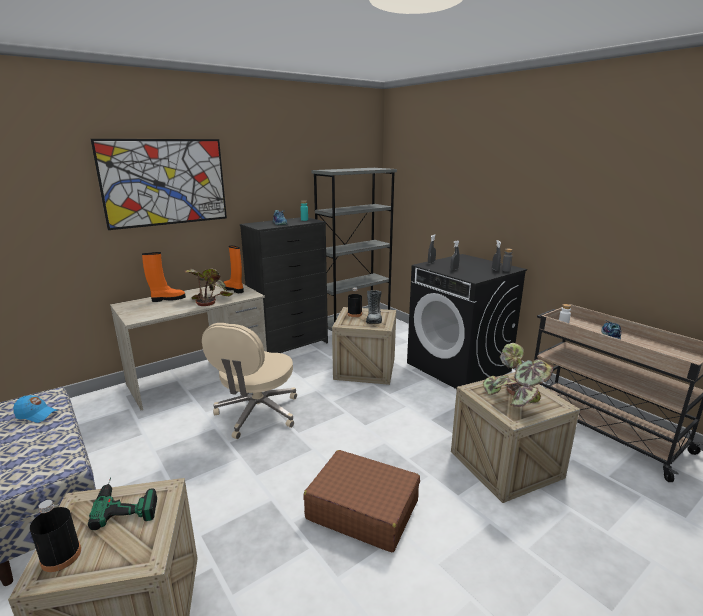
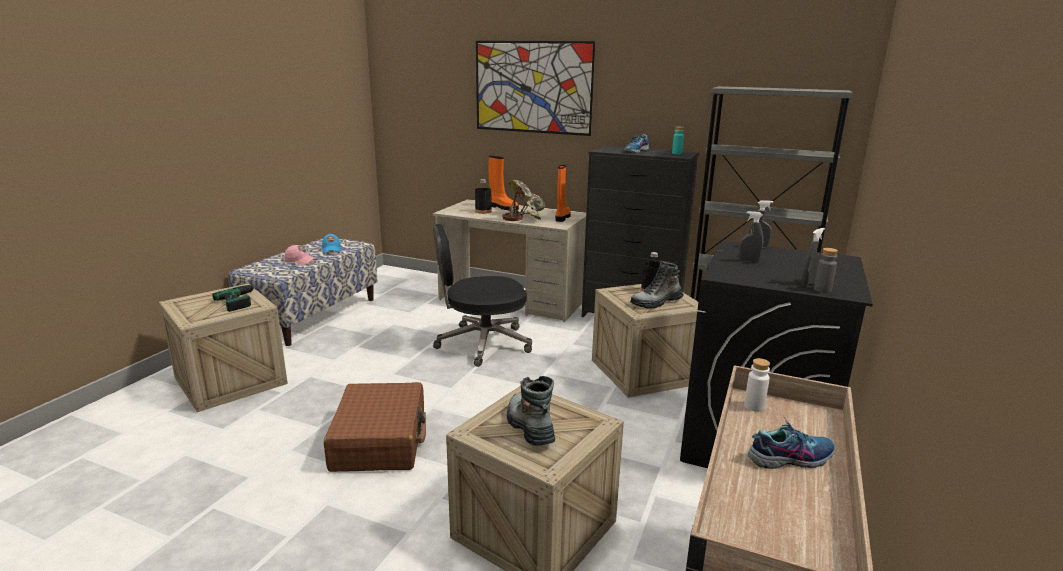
camera: 60 degrees right, 0 degrees up
(38, 442) = (301, 261): none -> pink cap
(61, 556) = (191, 301): black bottle -> black bottle (483, 211)
(257, 414) = (481, 344): beige office chair -> black office chair
(515, 399) = (529, 427): potted plant -> boot

